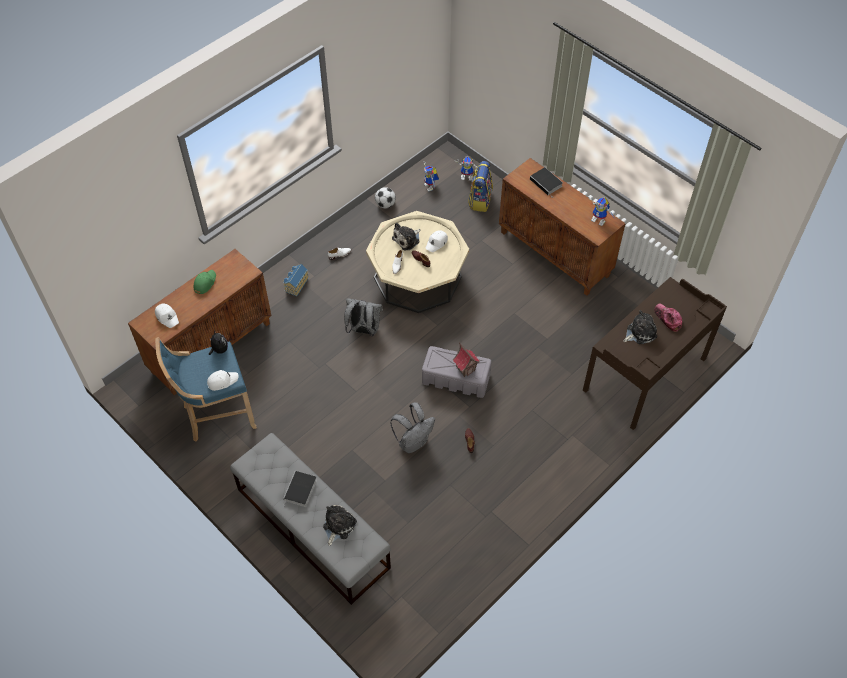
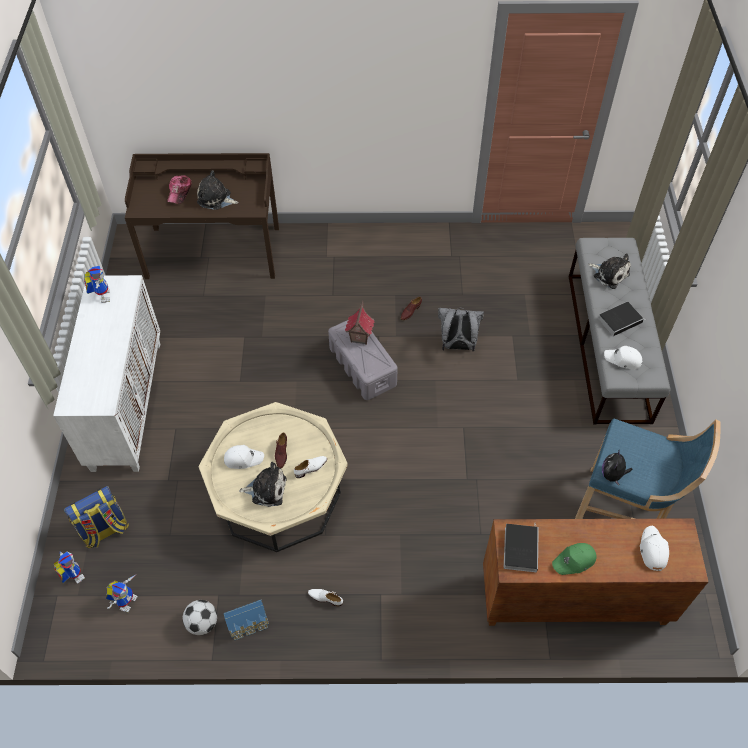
camera: 135 degrees left, 0 degrees up
(222, 381) = (634, 437): white cap -> white cap (623, 360)
(296, 285) = (411, 601): toy house -> toy house (248, 624)
(338, 526) = (609, 274): plush toy -> plush toy turned 120 degrees counterclockwise
(363, 330) = (394, 482): grey backpack -> none
(547, 183) = (85, 371): book -> book (520, 547)
(555, 254) = (126, 404): brown cabinet -> white cabinet

